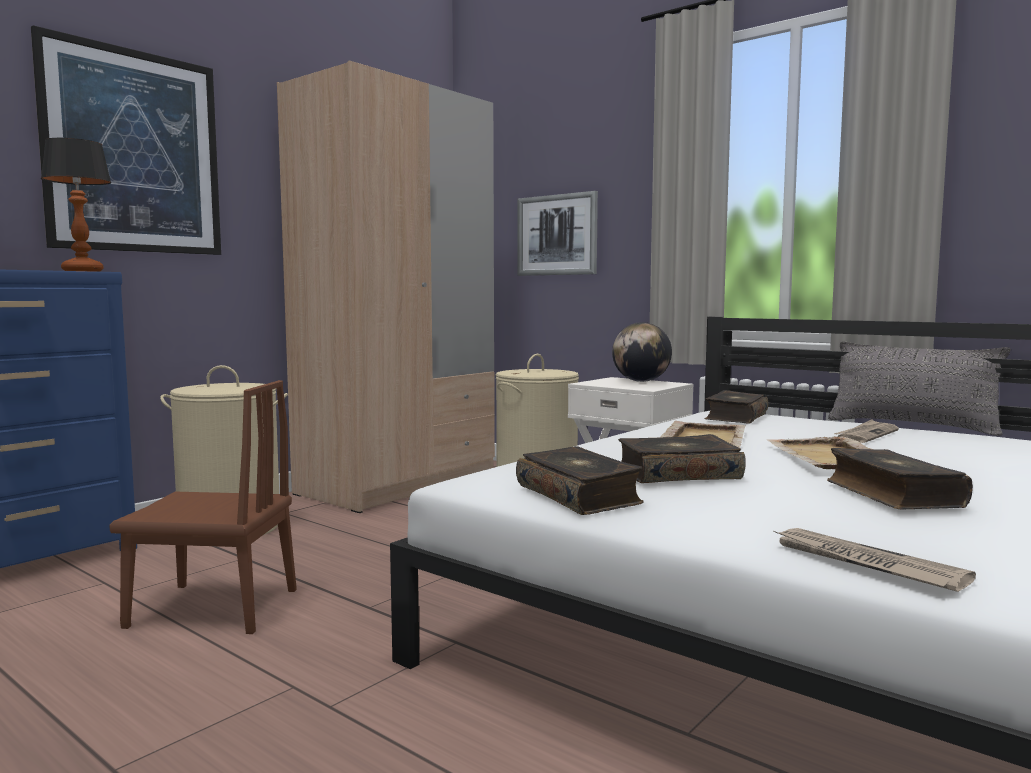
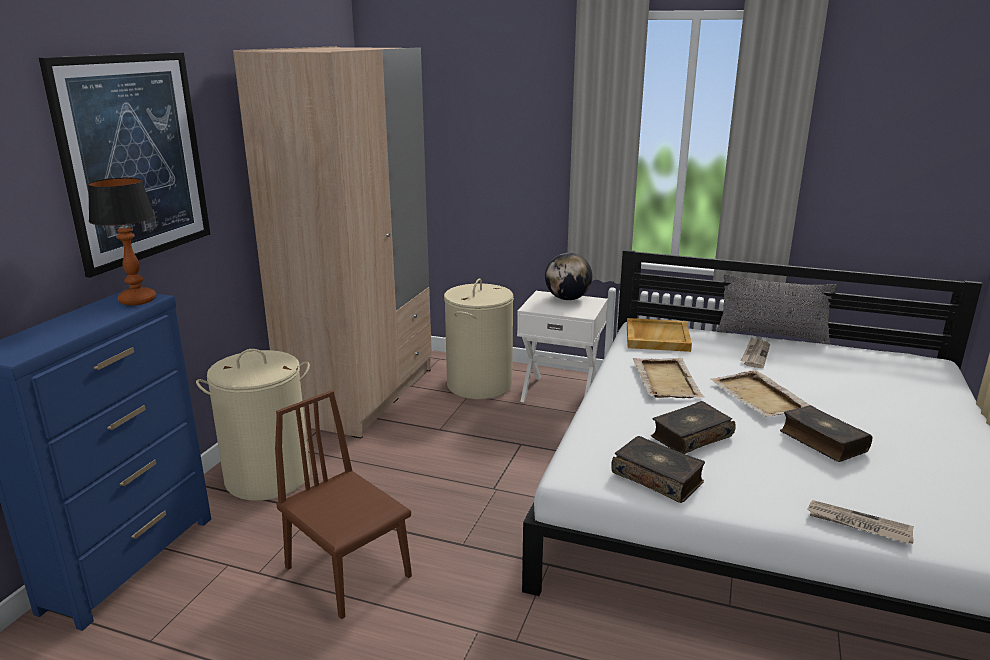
camera: 20 degrees left, 15 degrees up
(213, 608) = (348, 572): brown chair -> brown chair turned 120 degrees counterclockwise
(557, 235) = (473, 162): picture -> none
(735, 417) = (656, 337): book -> beige tray

